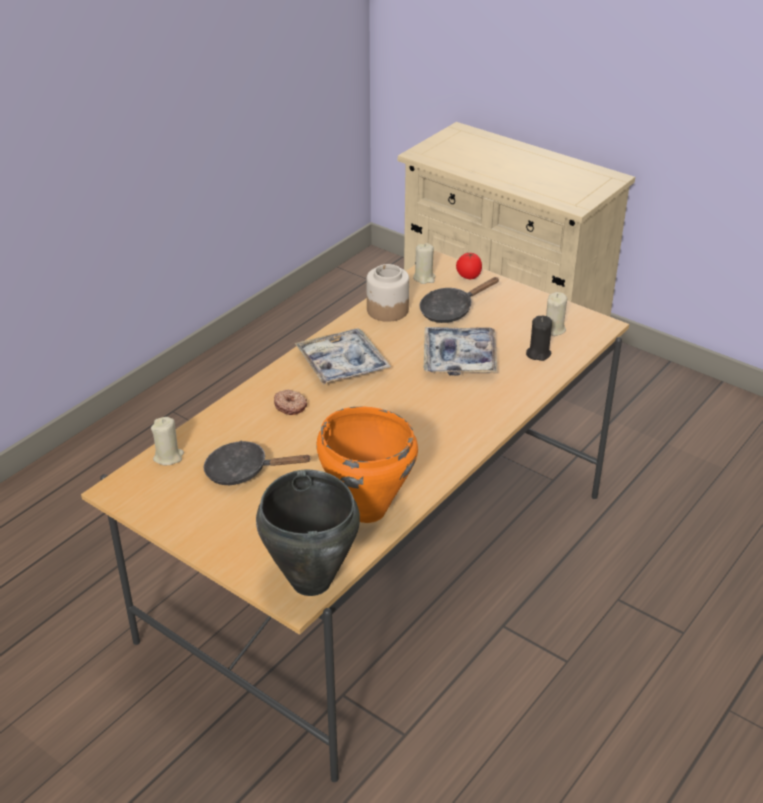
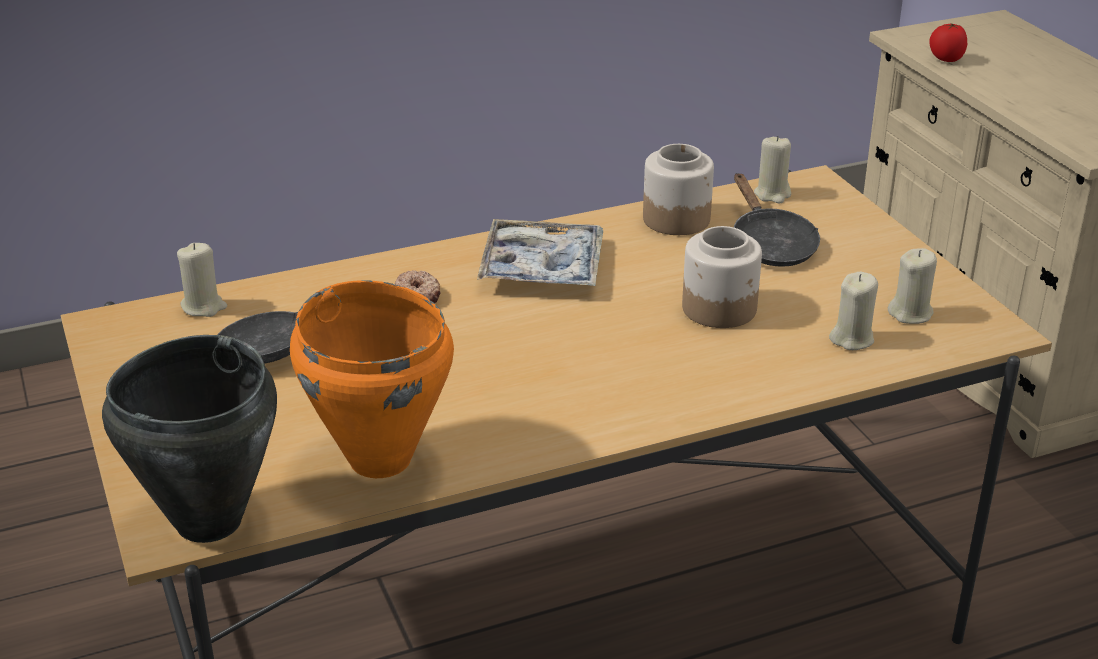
camera: 30 degrees right, 5 degrees down
(450, 310) = (770, 245): black frying pan -> black frying pan turned 105 degrees counterclockwise
(459, 358) = (720, 309): tray -> jar
(468, 277) = (842, 210): tomato -> tomato (945, 60)
(538, 353) = (852, 339): black candle -> beige candle

